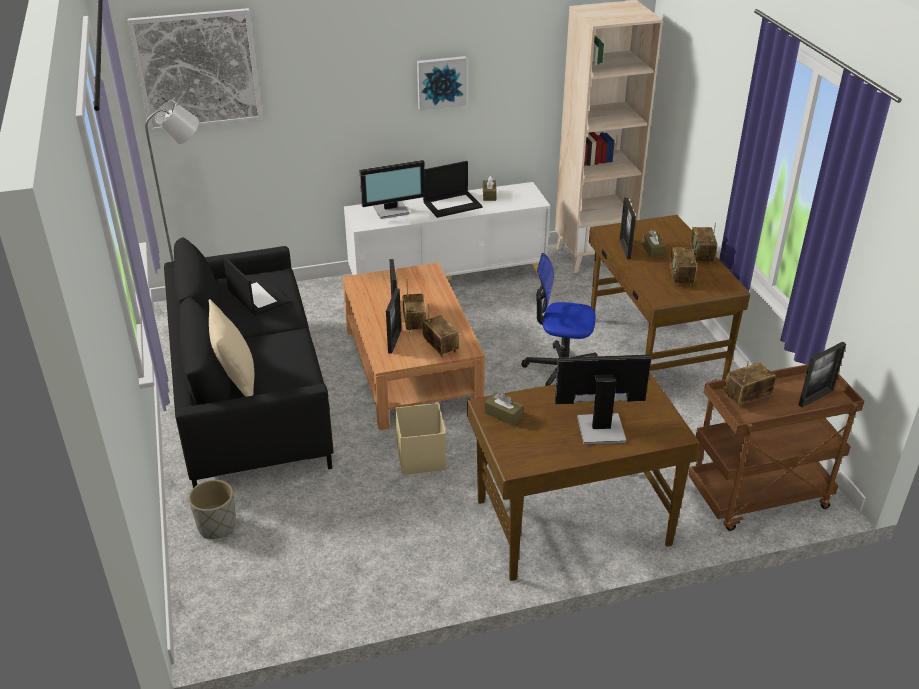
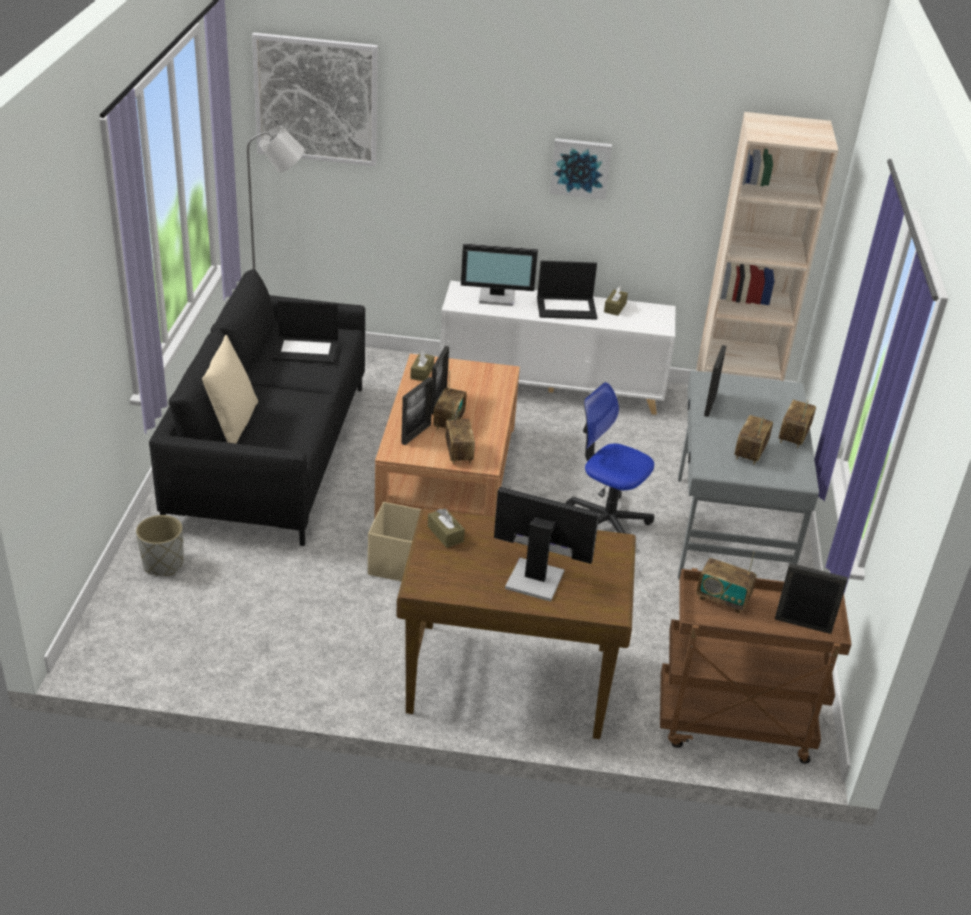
camera: 20 degrees right, 0 degrees up
(257, 296) = (306, 350): laptop -> laptop turned 105 degrees clockwise
(652, 250) = (741, 414): brown tissue box -> brown tissue box (422, 372)
(654, 350) = (728, 533): brown desk -> grey desk
(746, 397) = (722, 599): radio -> radio turned 150 degrees counterclockwise
(815, 397) = (803, 624): picture frame -> picture frame turned 150 degrees counterclockwise

